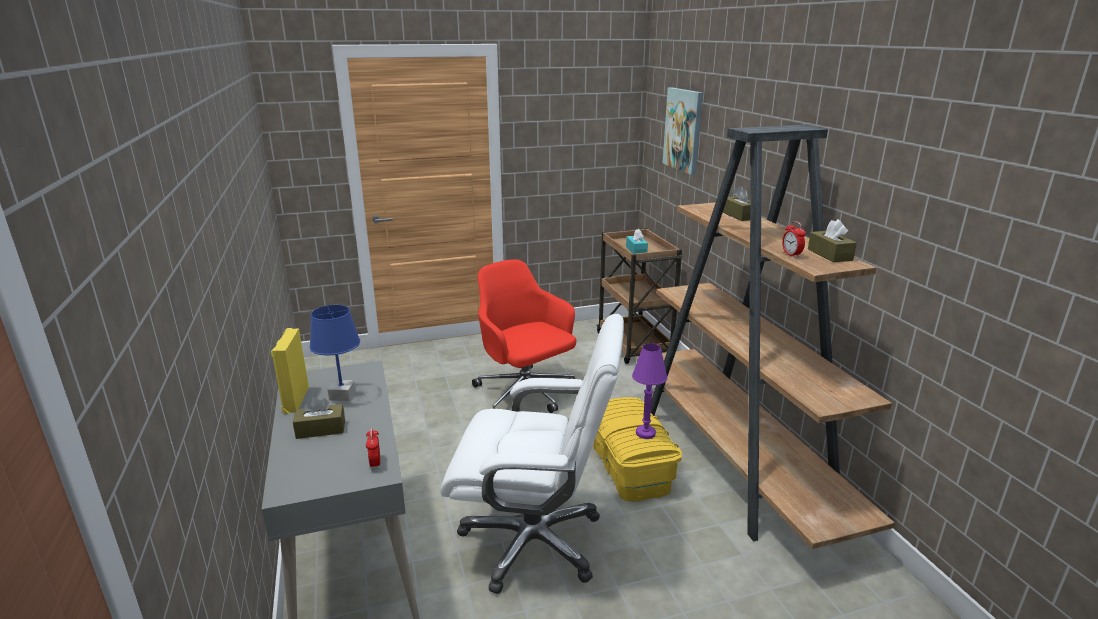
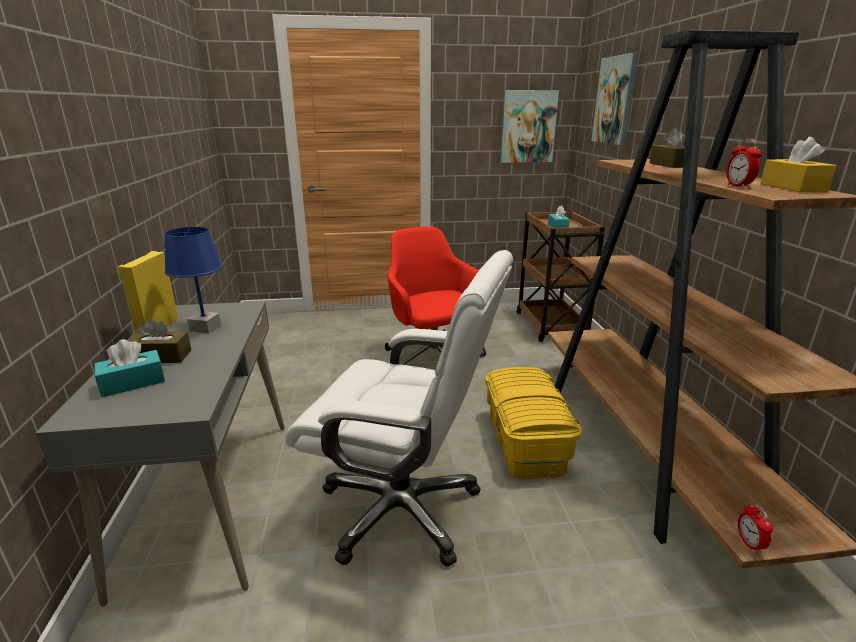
camera: 10 degrees right, 0 degrees up
(313, 457) = (133, 383): none -> turquoise tissue box
(375, 463) = (193, 396): alarm clock -> alarm clock (749, 543)
(597, 145) = (528, 127): none -> picture
(645, 433) = (542, 404): purple table lamp -> none
(829, 255) = (792, 187): brown tissue box -> yellow tissue box

